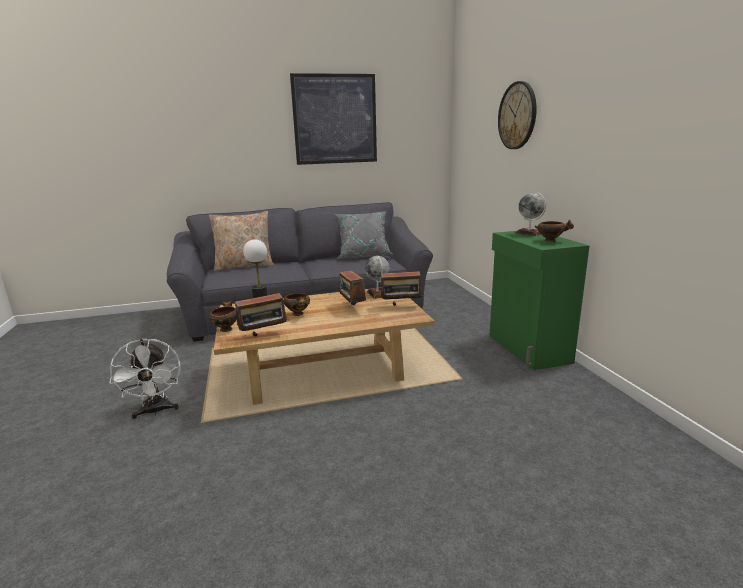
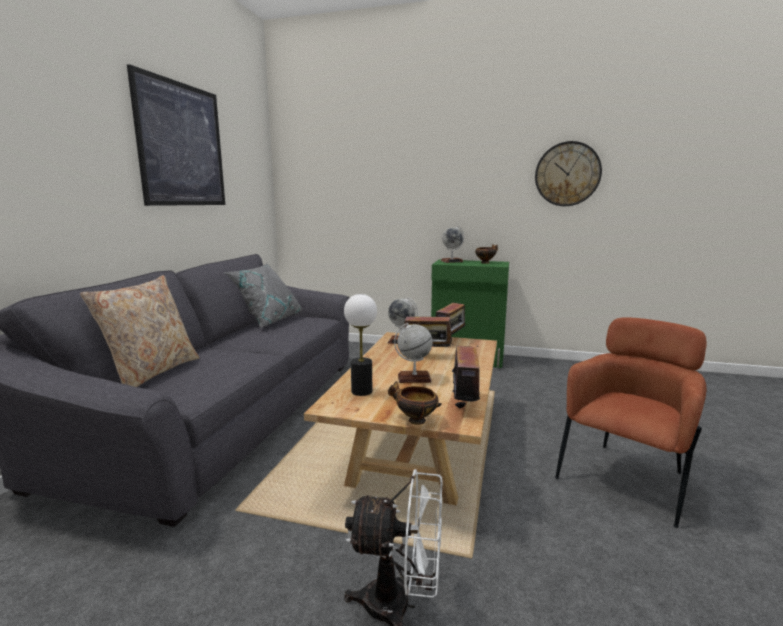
camera: 60 degrees left, 5 degrees down
(298, 314) = (414, 378): bowl -> globe
(350, 478) = (626, 479): none -> brown armchair
(517, 116) = (398, 163): wall clock -> wall clock (567, 174)

